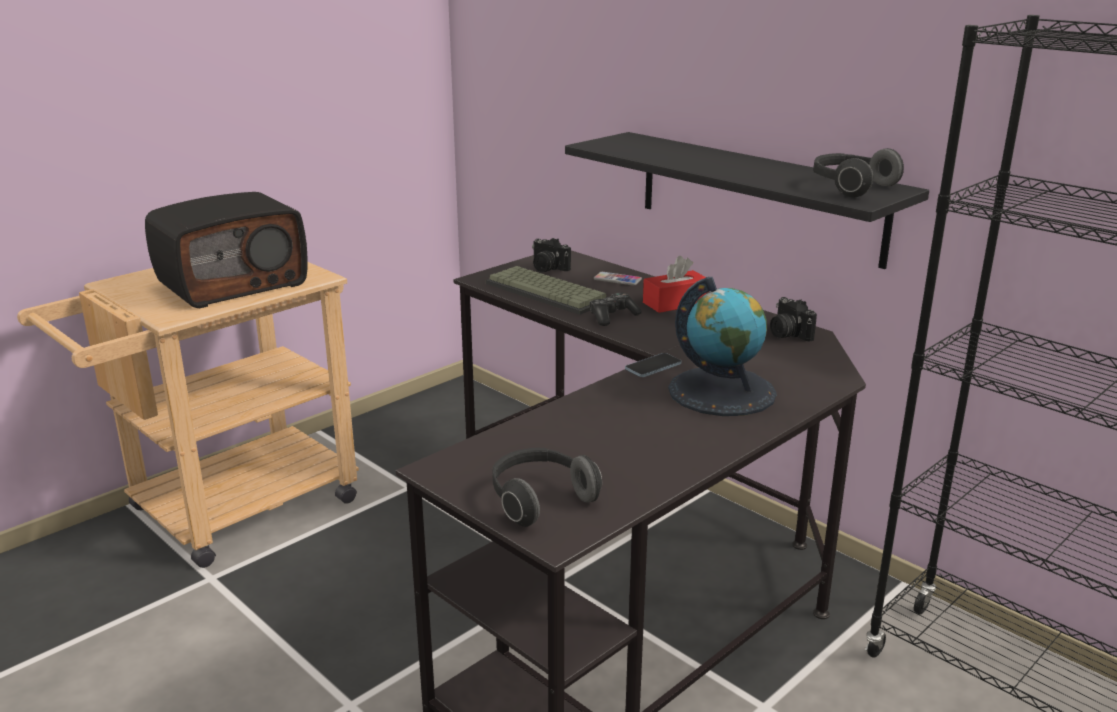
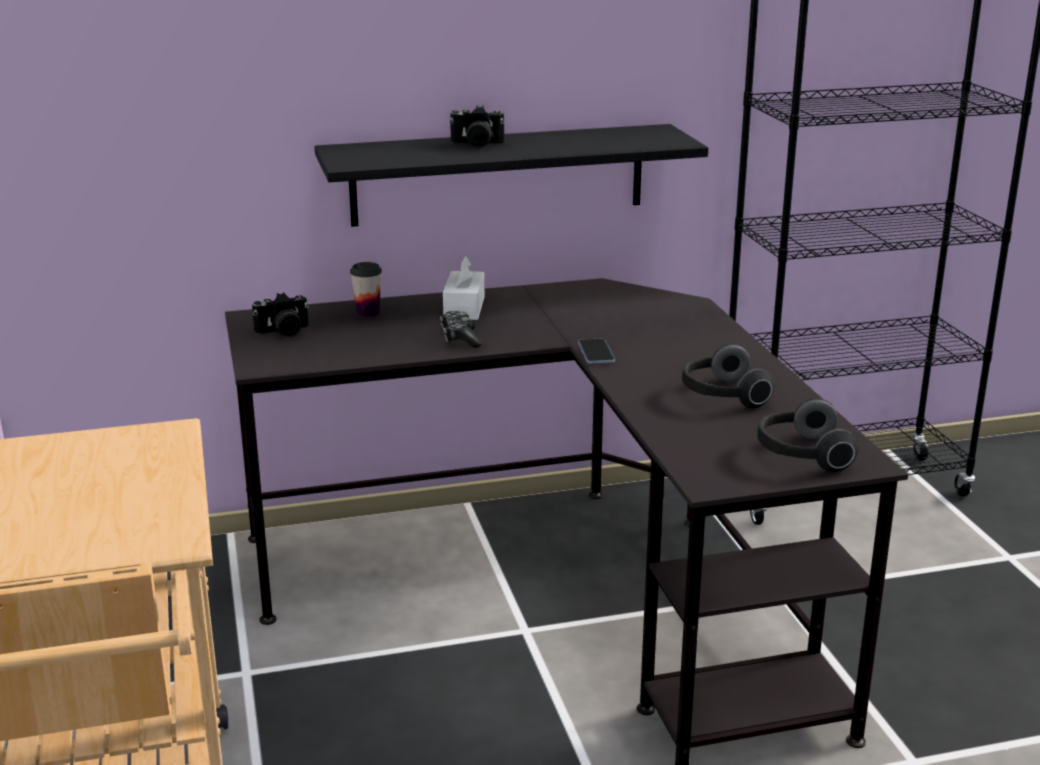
camera: 60 degrees left, 0 degrees up
(233, 284) = (112, 485): radio -> none
(549, 292) = (354, 347): keyboard -> none
(617, 279) = (368, 313): phone -> cup
(675, 303) = (464, 308): red tissue box -> white tissue box
(722, 391) = (673, 343): globe -> none
(787, 334) = (589, 292): camera -> camera (476, 144)
(850, 187) = (637, 136): headphones -> headphones (722, 395)

